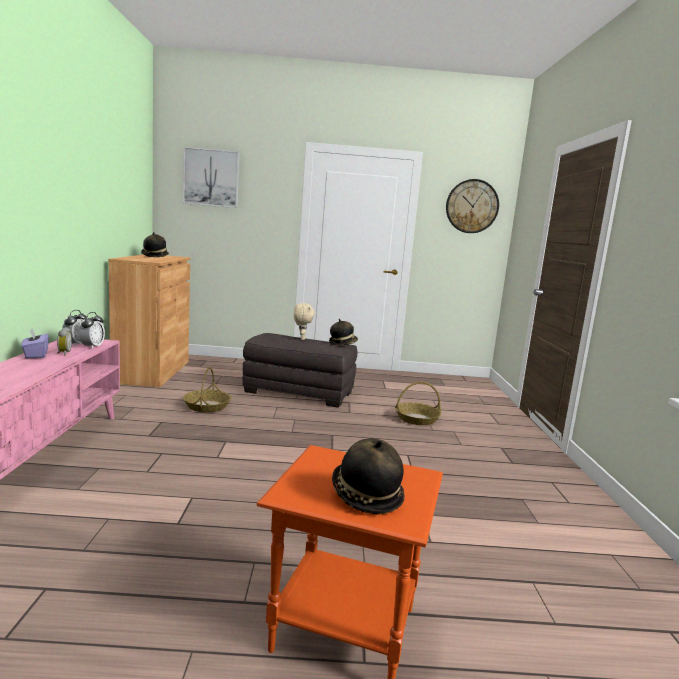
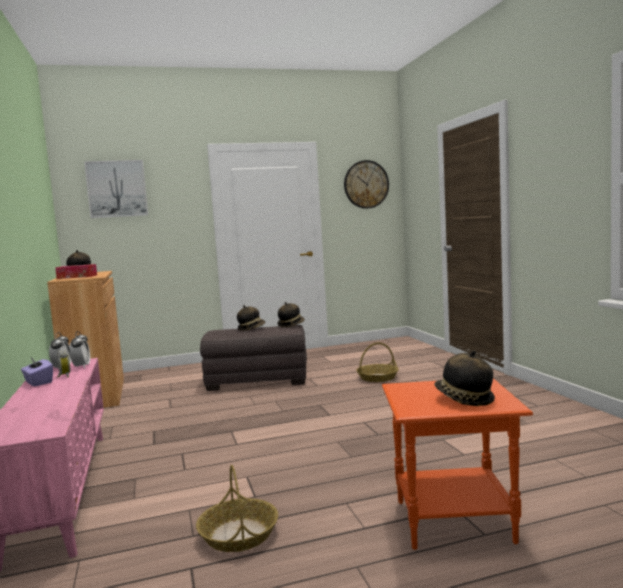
camera: 15 degrees left, 5 degrees down
(143, 258) = (77, 277): none -> tissue box
(207, 406) = (184, 409): basket -> basket (239, 534)
(301, 339) = (251, 328): beige plush toy -> hat

